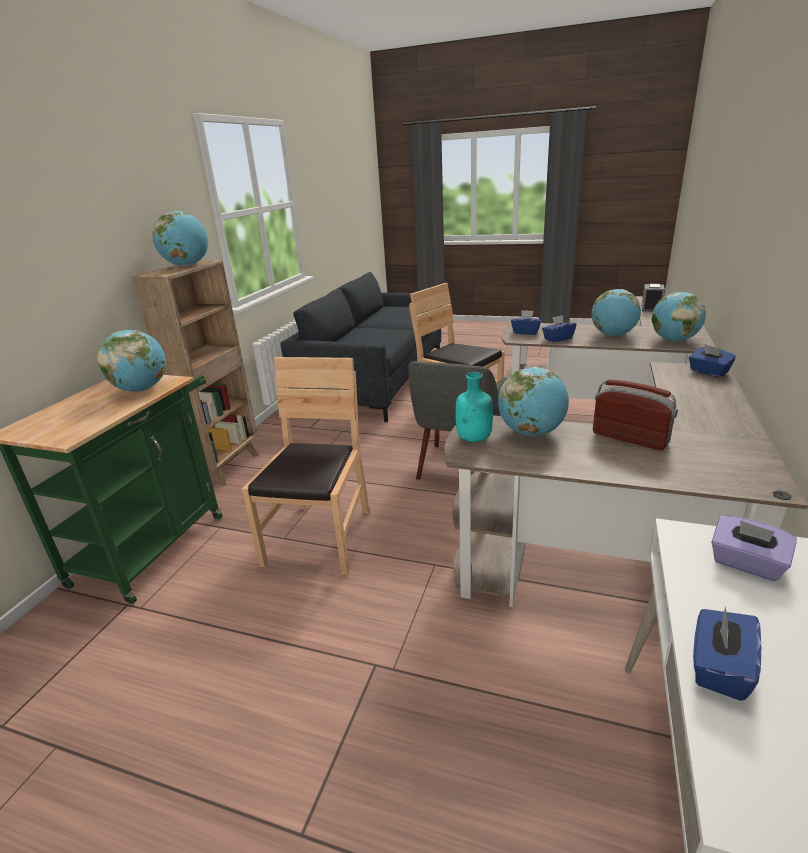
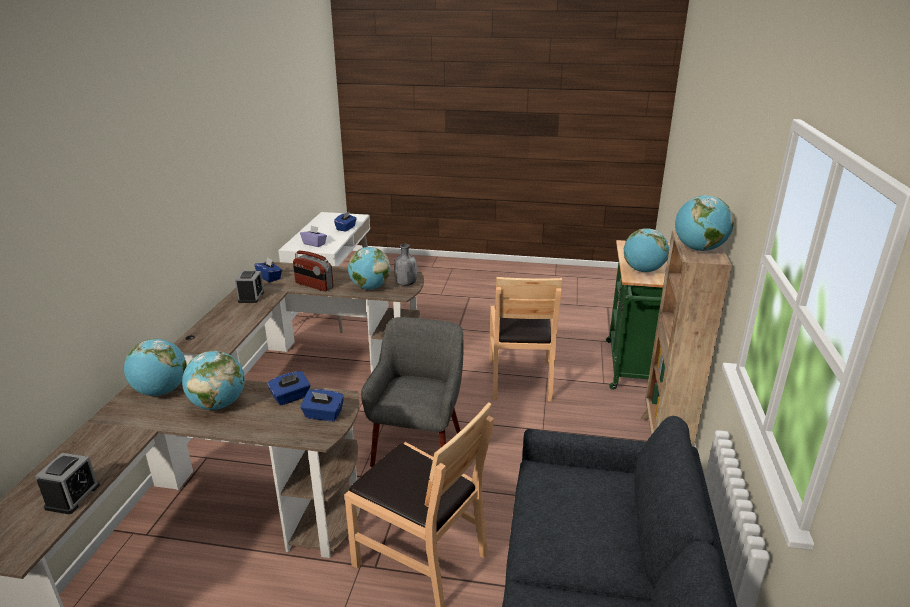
camera: 170 degrees right, 0 degrees up
(474, 438) = (405, 284): turquoise bottle -> grey bottle
(708, 372) = (196, 338): blue tissue box -> blue tissue box (269, 277)
(714, 420) = (251, 297): none -> alarm clock

